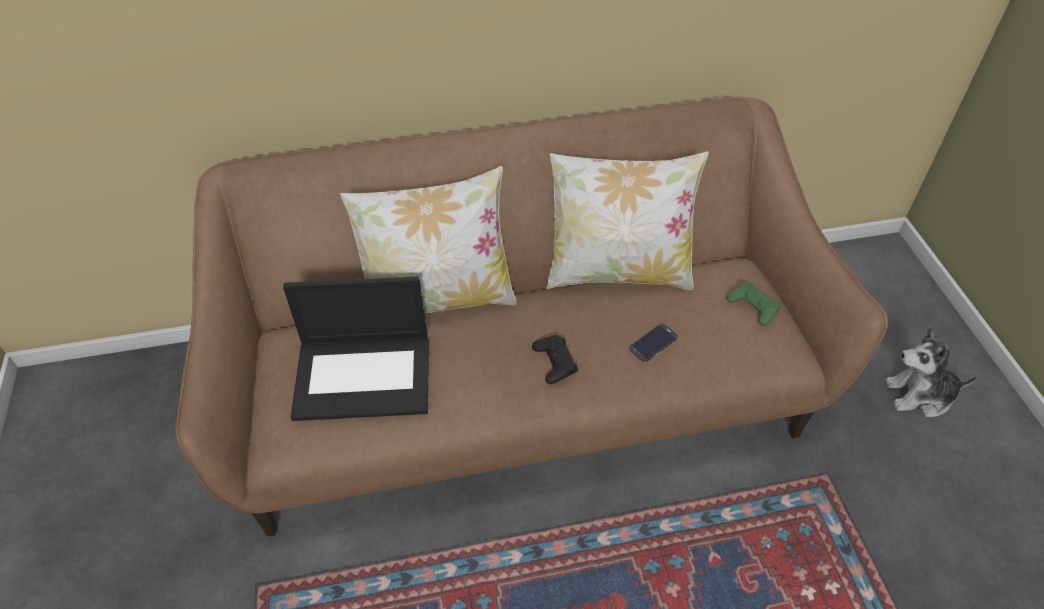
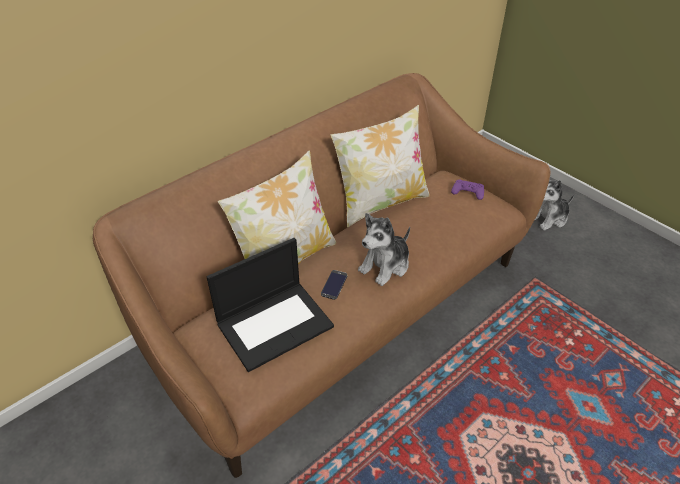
camera: 30 degrees left, 5 degrees down
(554, 362) = (385, 265): black game controller -> plush toy
(653, 343) = (431, 232): phone -> phone (334, 285)
(753, 306) = (468, 192): green game controller -> purple game controller

